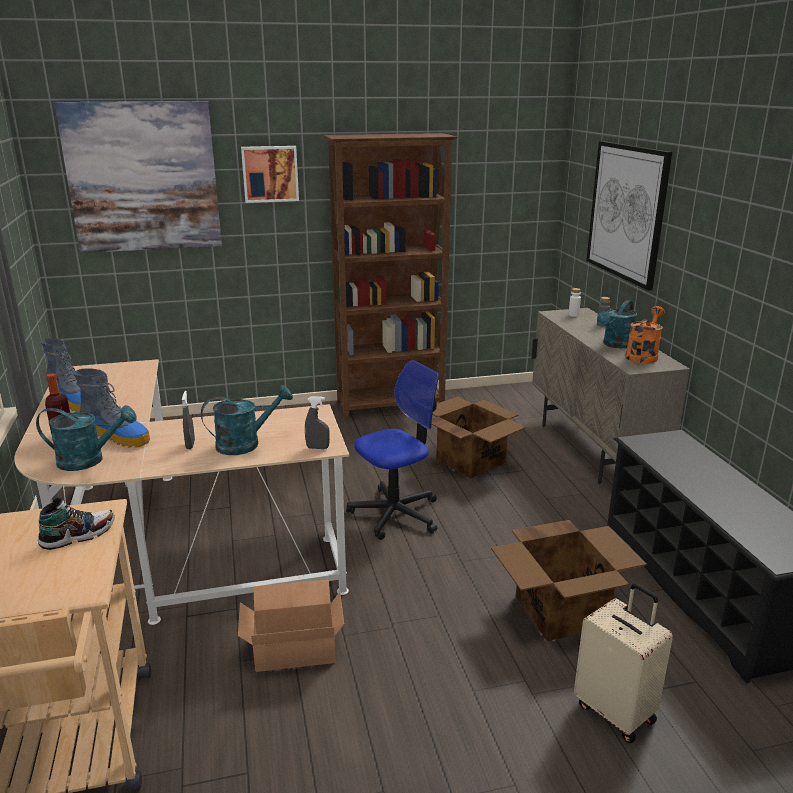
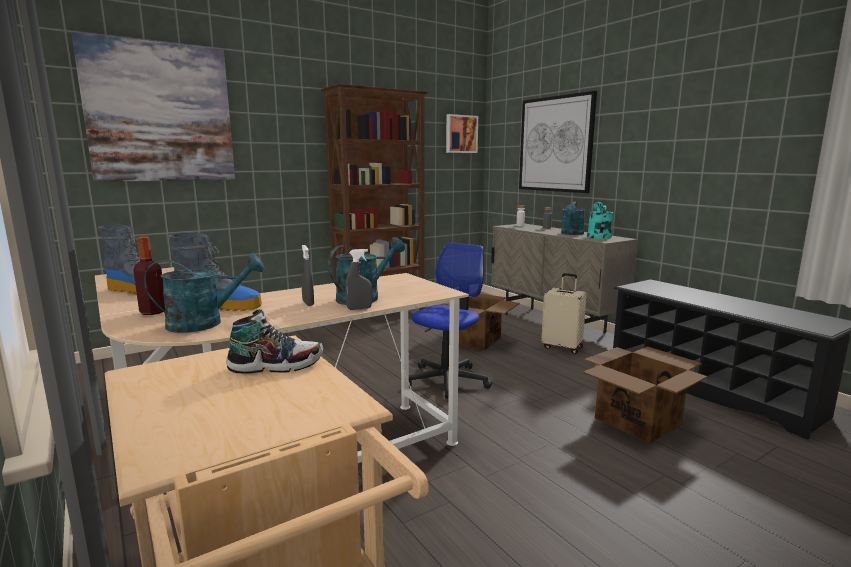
camera: 20 degrees left, 10 degrees down
(78, 535) = (276, 366): shoe -> shoe turned 45 degrees clockwise
(270, 173) = (276, 118): picture -> picture (461, 134)
(292, 646) = (444, 497): cardboard box -> none
(317, 448) = (435, 293): grey spray bottle -> grey spray bottle (359, 308)
(616, 711) = (752, 480): beige suitcase -> beige suitcase (562, 347)
(643, 355) = (598, 236): orange watering can -> turquoise watering can

